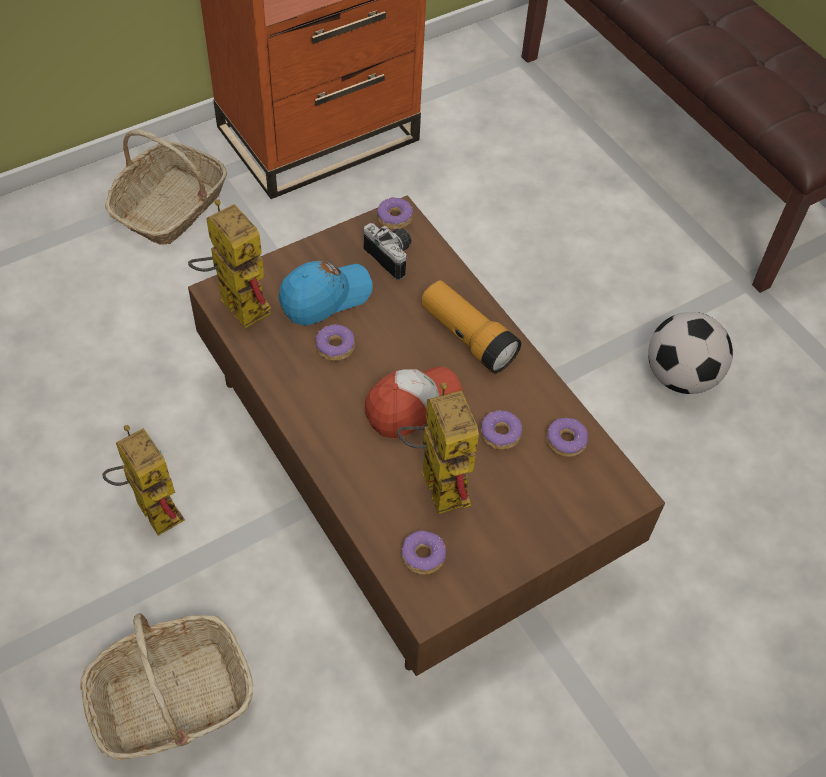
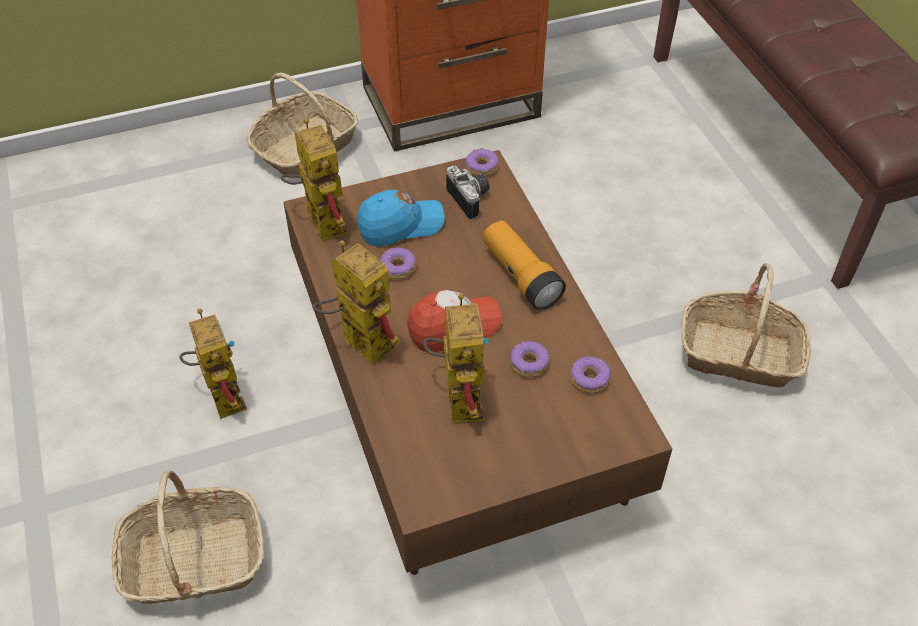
camera: 15 degrees right, 5 degrees down
(314, 437) = (358, 341): none -> toy robot
(422, 556) = (427, 458): donut -> none
(680, 376) = (739, 354): football -> basket

